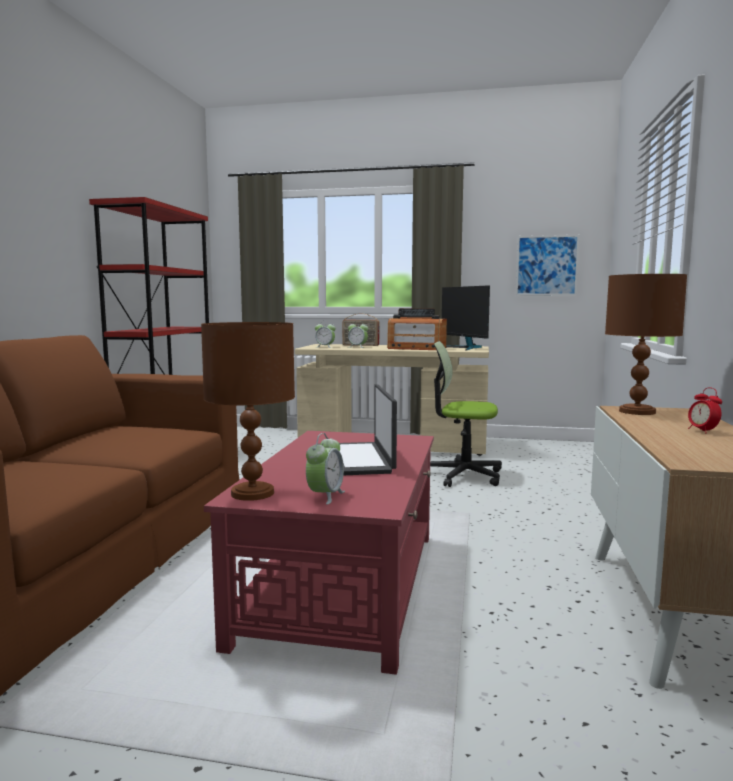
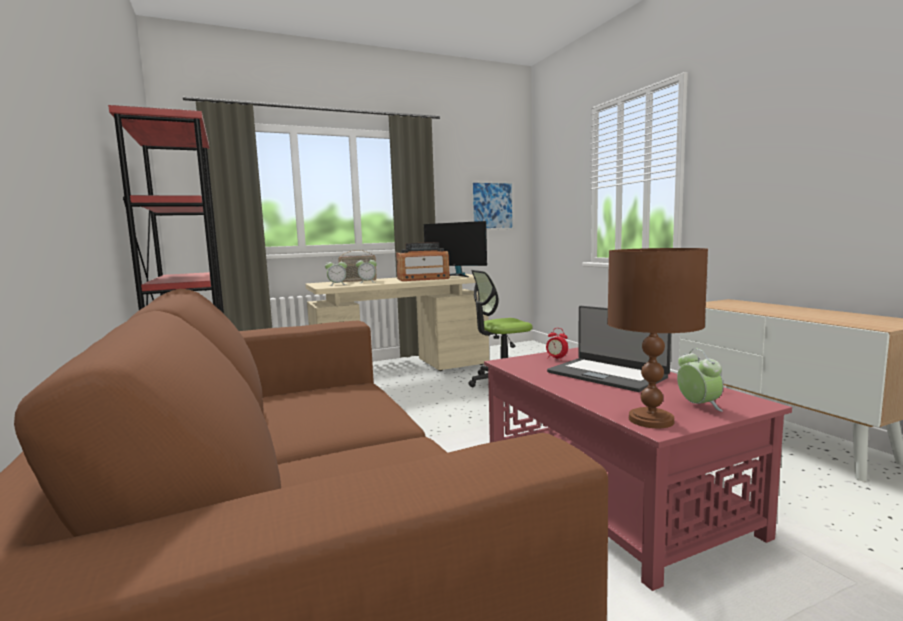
camera: 35 degrees left, 0 degrees up
(638, 412) = (718, 305): brown table lamp -> none
(702, 431) = (795, 310): alarm clock -> alarm clock (556, 359)

